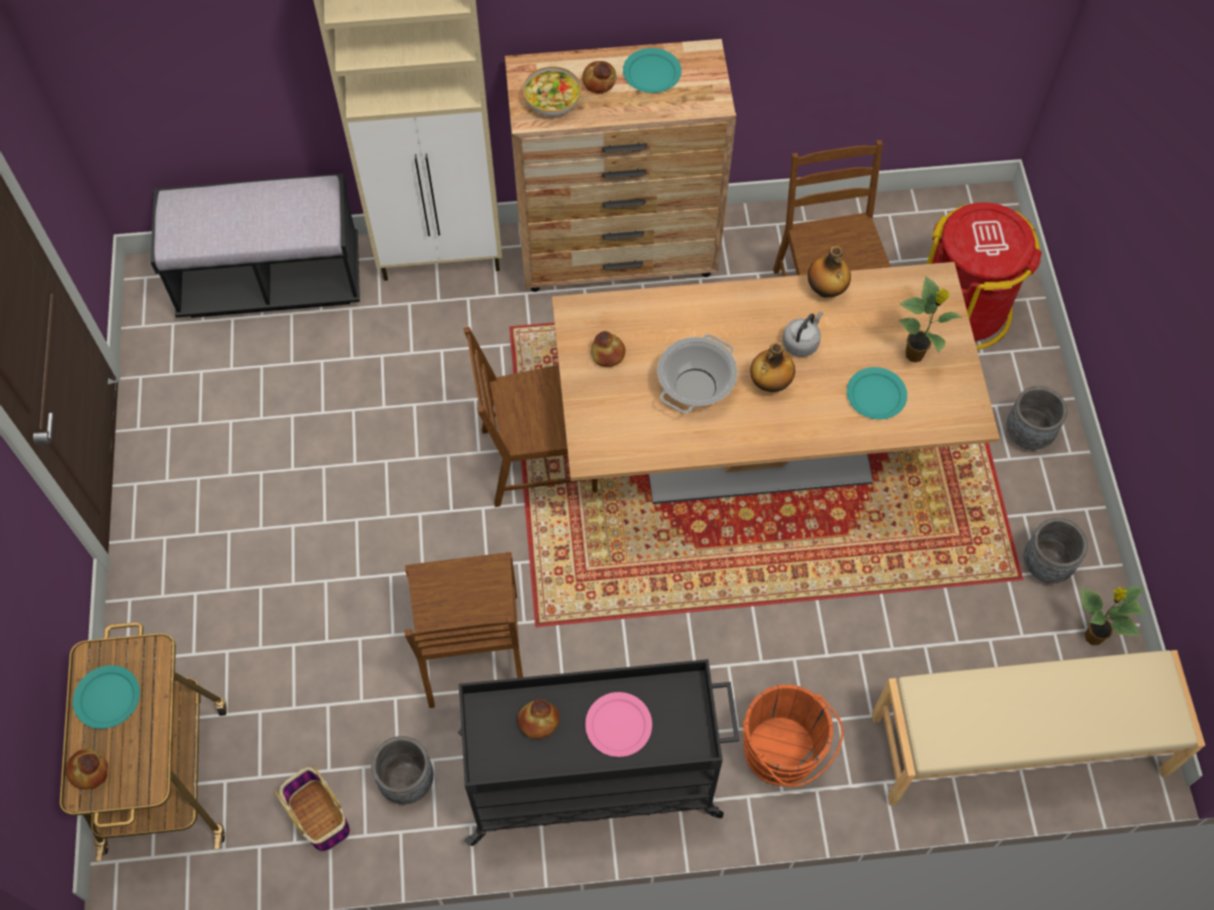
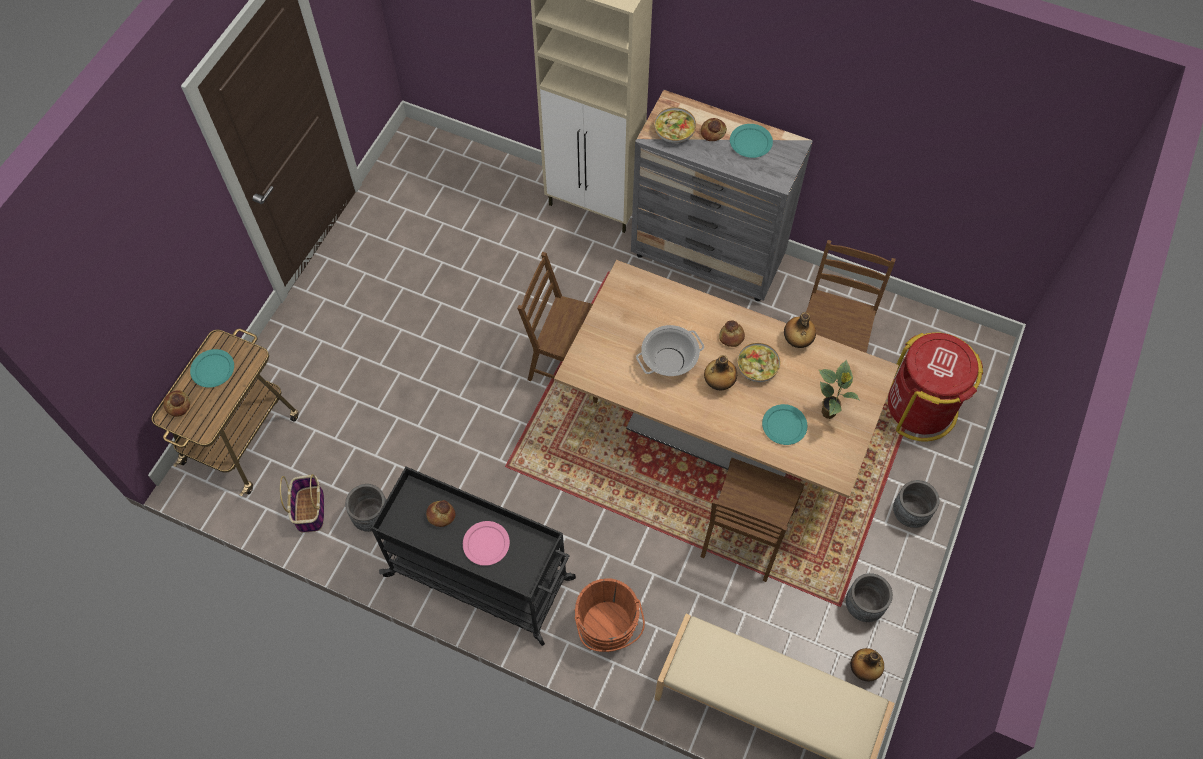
camera: 30 degrees right, 0 degrees up
(270, 280) = (481, 172): black bench -> none
(472, 651) = (458, 461): brown chair -> brown chair (746, 535)
(607, 353) = (627, 312): bread -> bread (731, 337)
(618, 253) = (708, 257): brown dresser -> grey dresser
(801, 342) = (757, 367): grey kettle -> bowl
(1092, 636) = (863, 669): potted plant -> bottle

